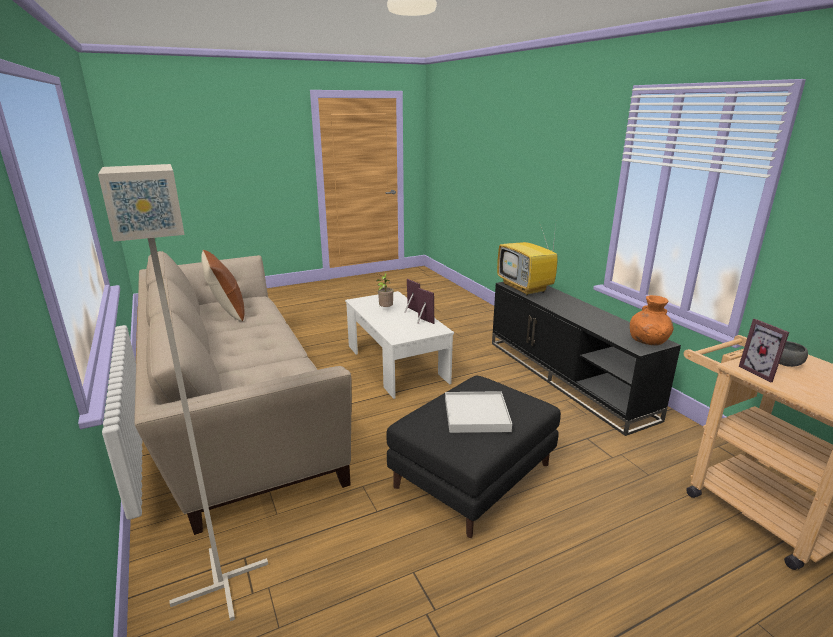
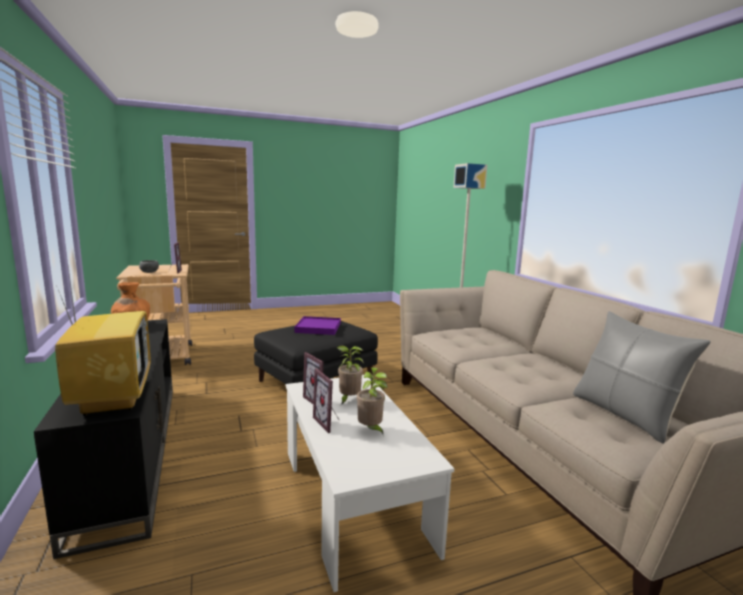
camera: 175 degrees left, 10 degrees down
(227, 312) = (624, 415): brown pillow -> grey pillow
(402, 323) = (348, 400): none -> potted plant
(476, 414) = (318, 328): white tray -> purple tray

